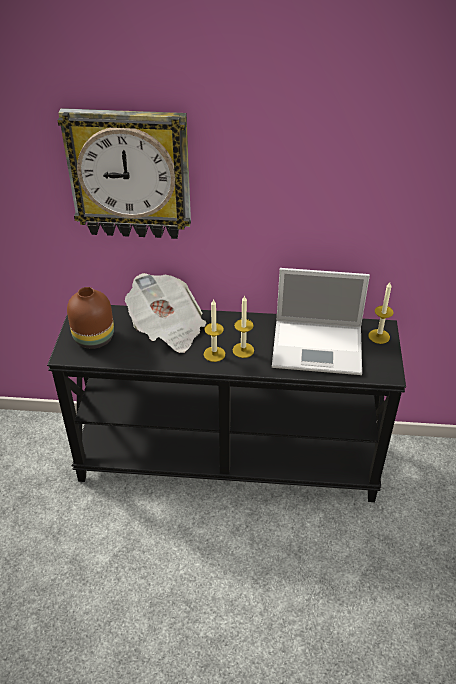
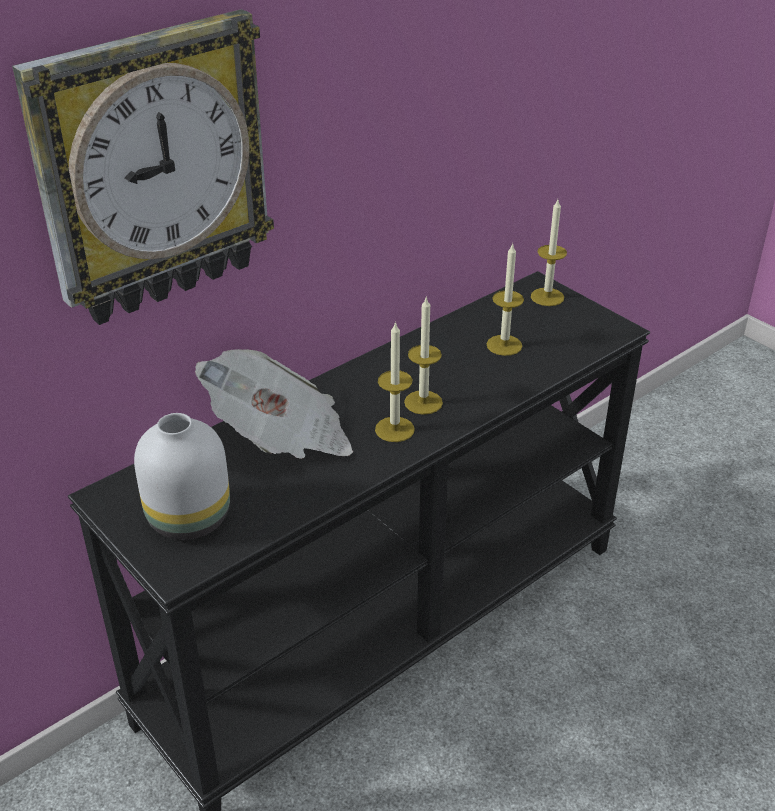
camera: 45 degrees left, 5 degrees down
(93, 338) = (186, 518): brown vase -> white vase
(319, 347) = (504, 345): laptop -> candle

